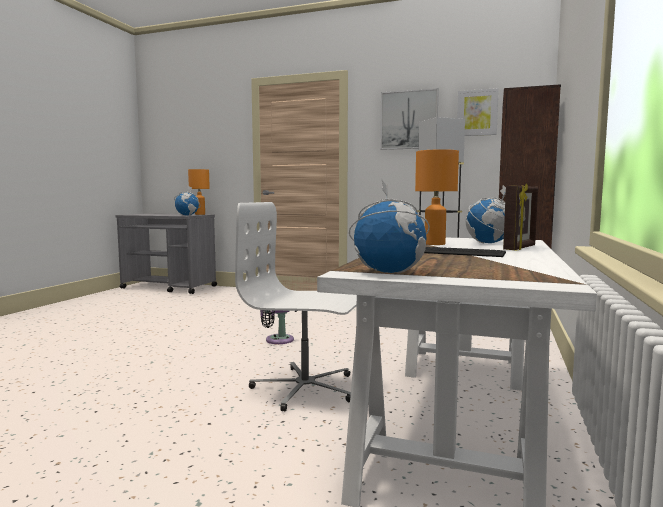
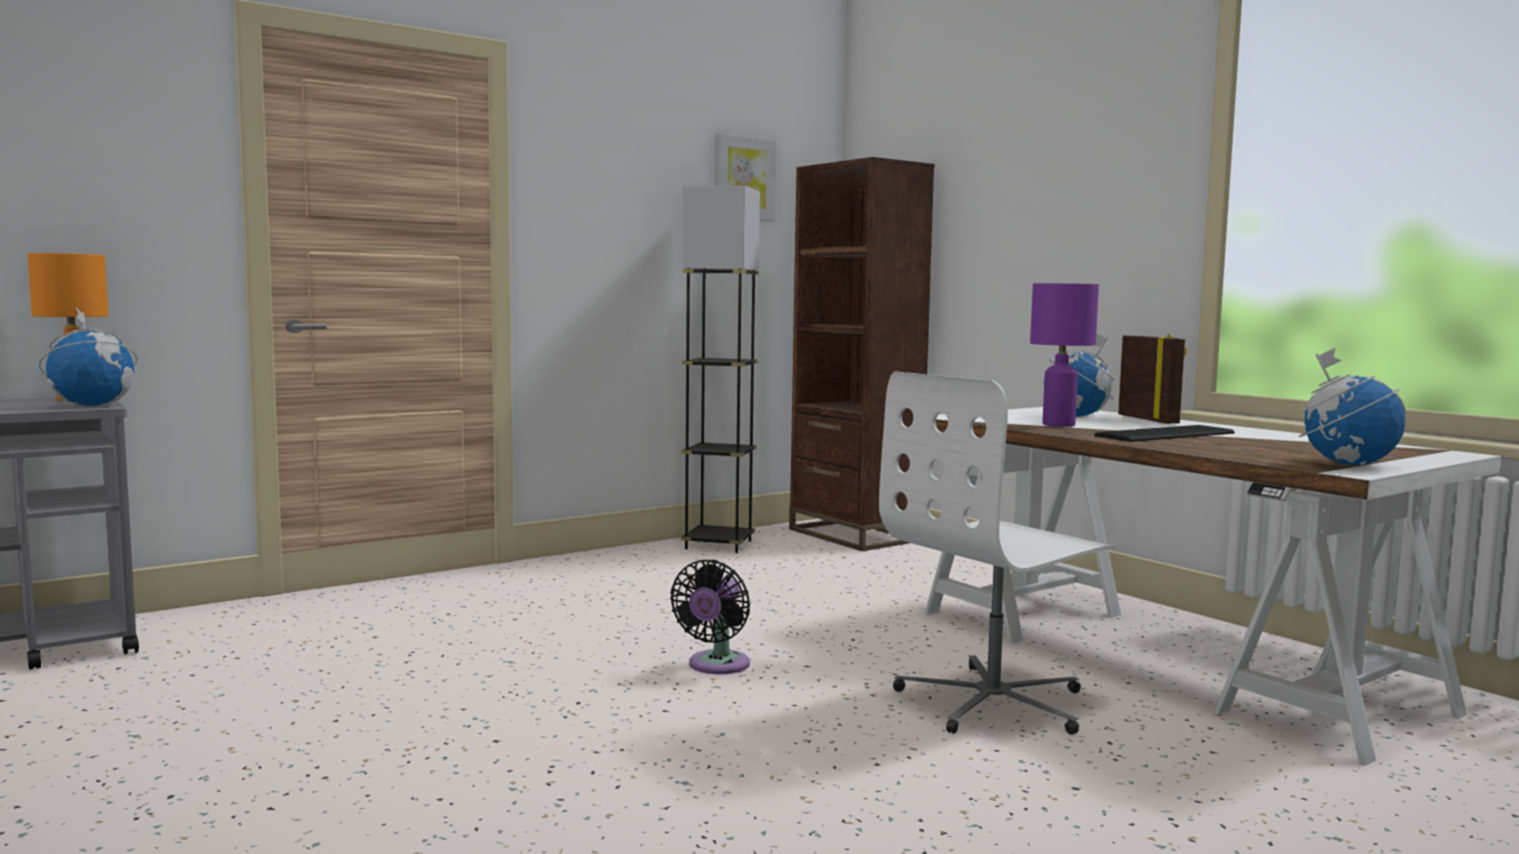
camera: 55 degrees left, 0 degrees up
(409, 120) = (634, 176): picture -> none
(435, 244) = (1059, 424): orange table lamp -> purple table lamp

